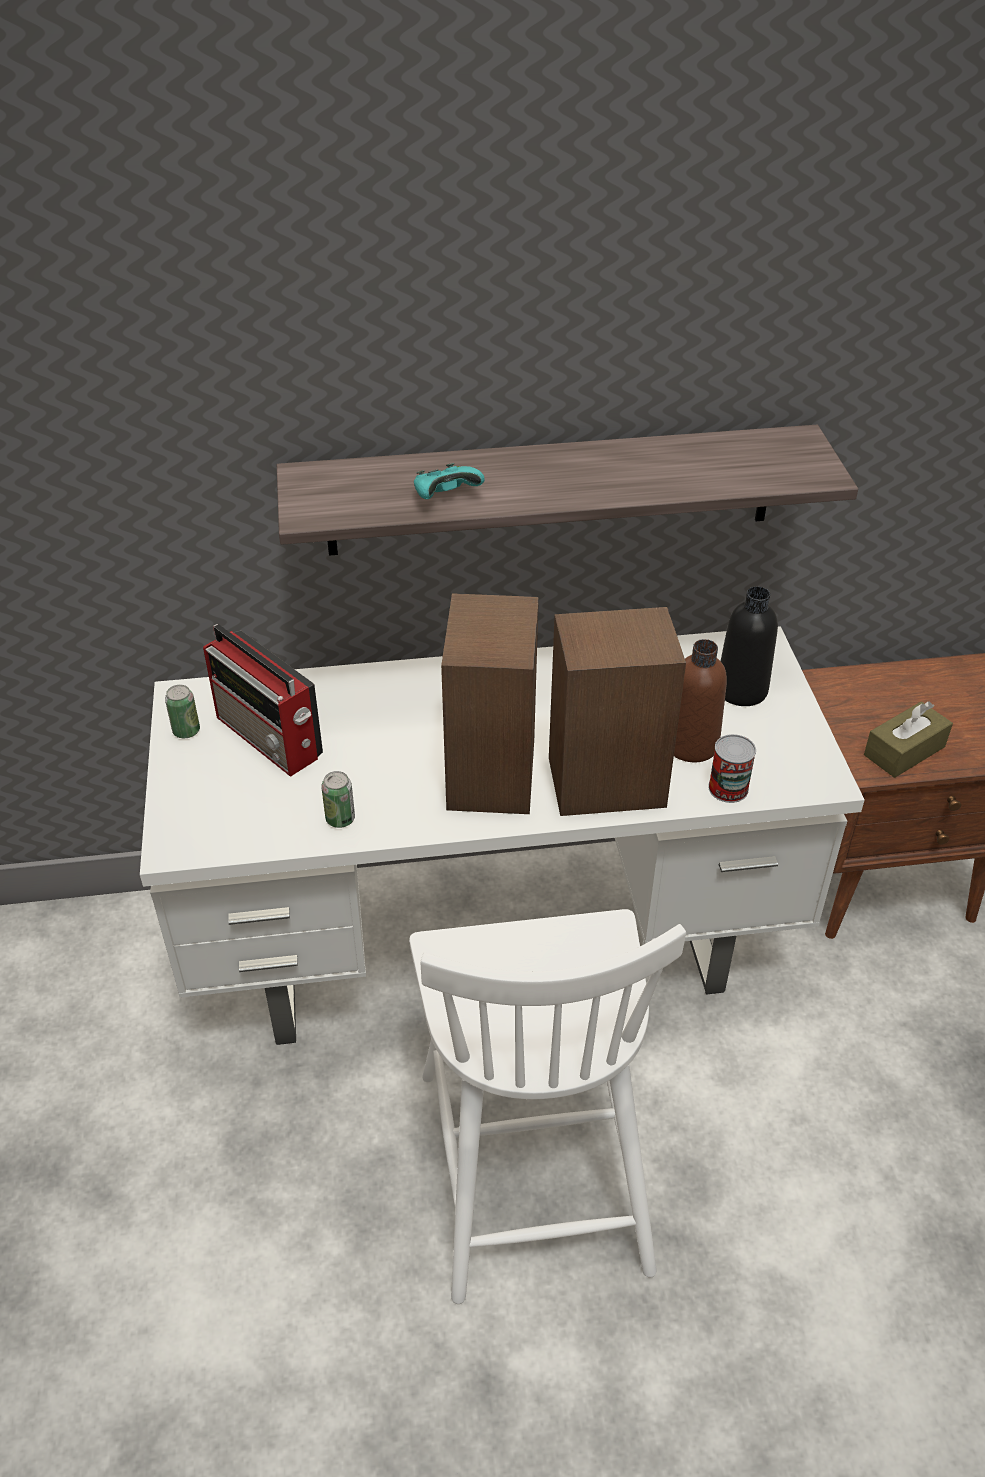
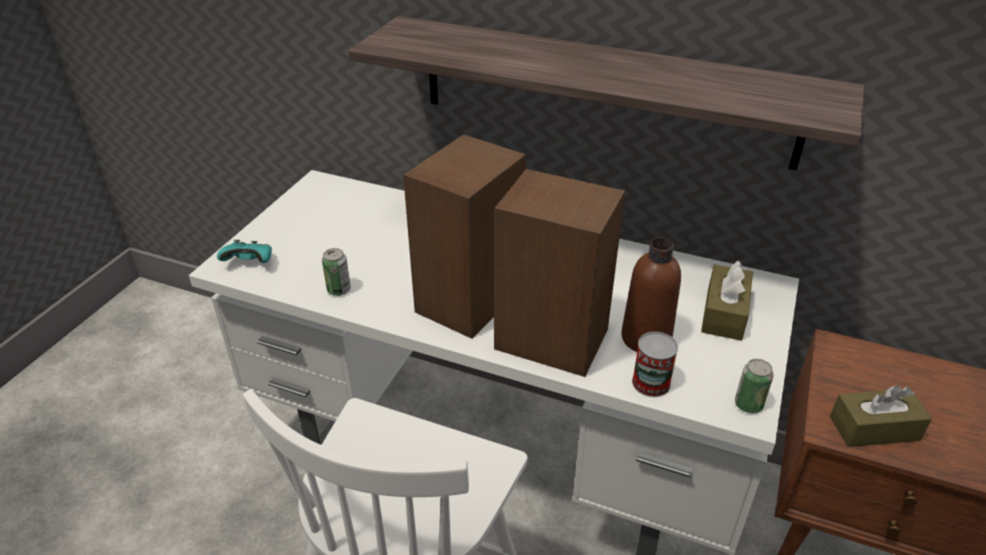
camera: 30 degrees right, 5 degrees down
(186, 731) = (300, 203): can -> can (748, 405)
(270, 738) = (345, 224): radio -> none
(446, 497) = (488, 57): turquoise game controller -> turquoise game controller (250, 263)
(741, 690) = (724, 313): black bottle -> brown tissue box

